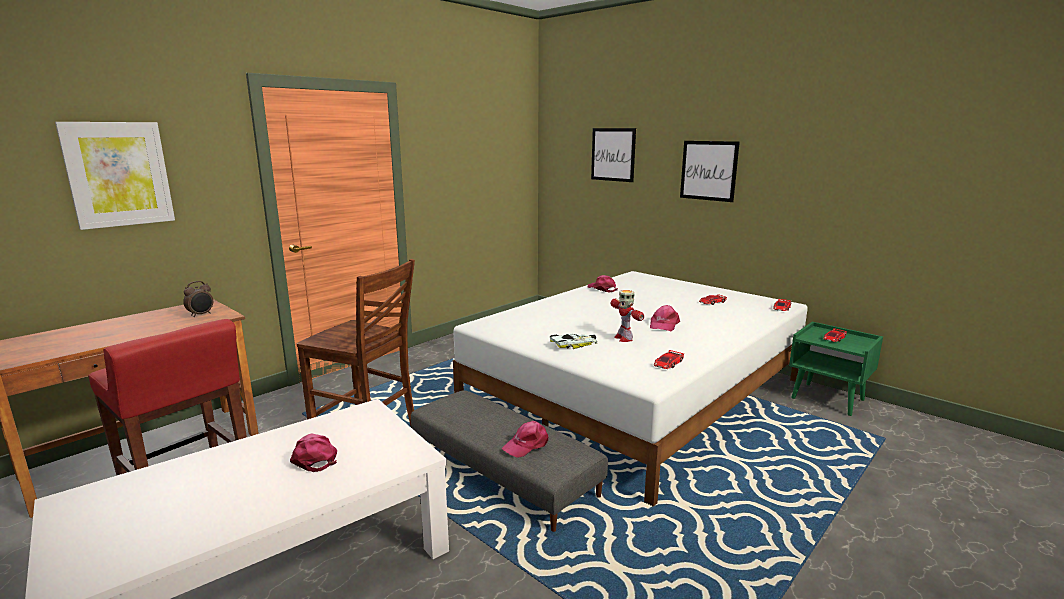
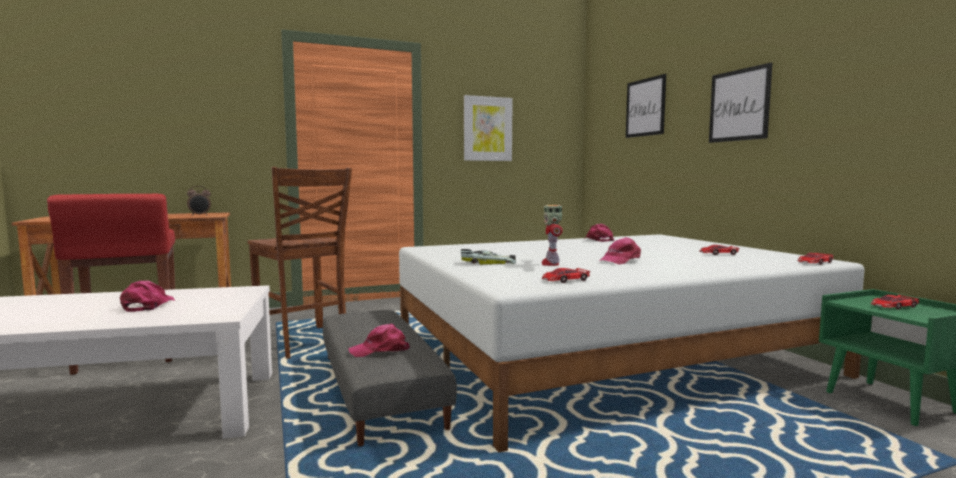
camera: 25 degrees right, 10 degrees down
(118, 174) = (169, 102): picture -> picture (487, 129)

